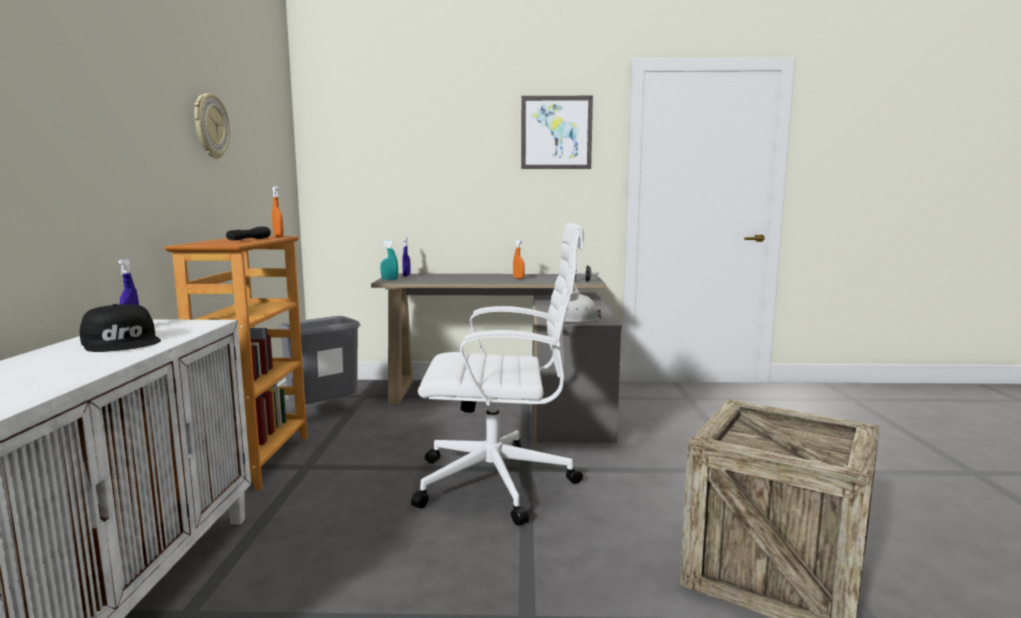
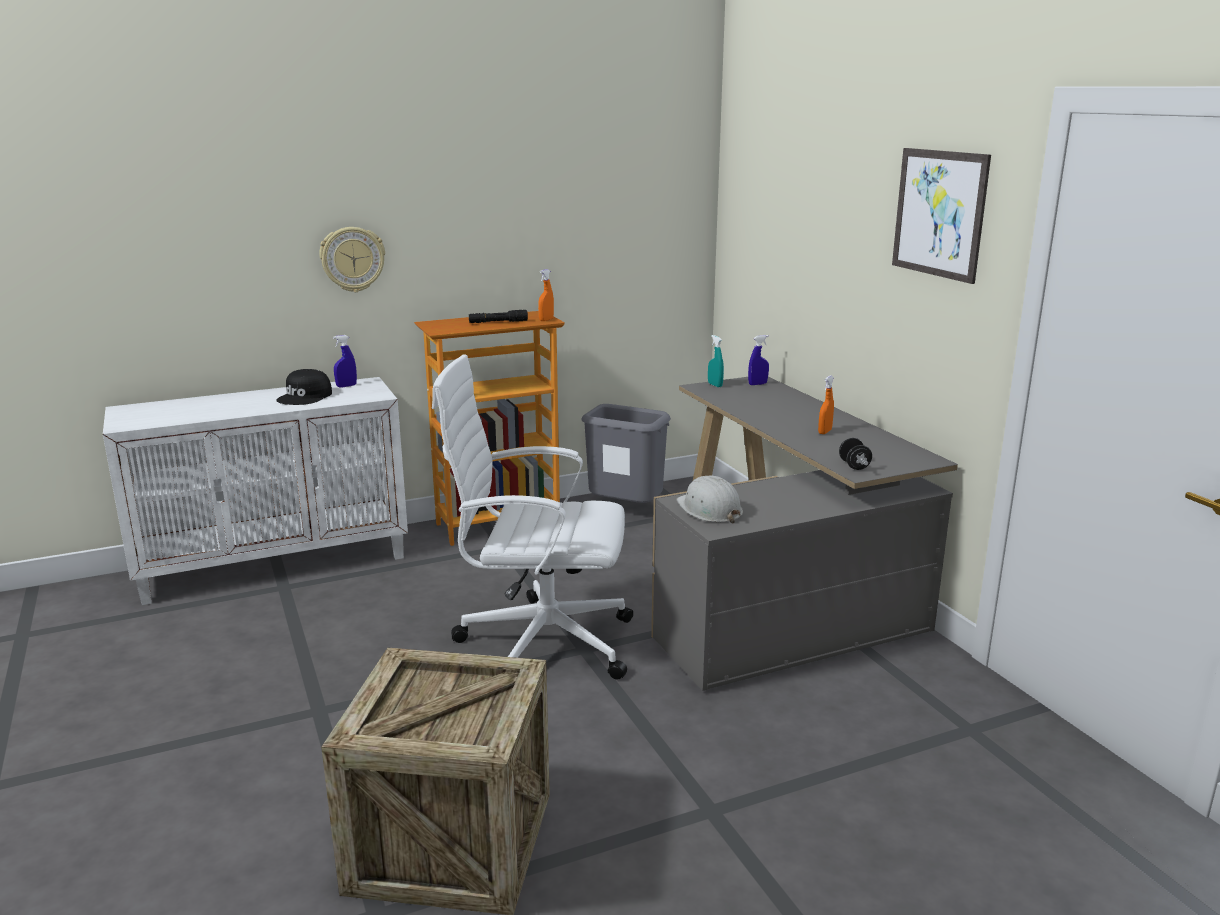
camera: 65 degrees right, 10 degrees up
(210, 126) = (517, 203): wall clock -> wall clock (352, 259)
(500, 482) = (540, 643): white office chair -> white office chair turned 120 degrees clockwise

